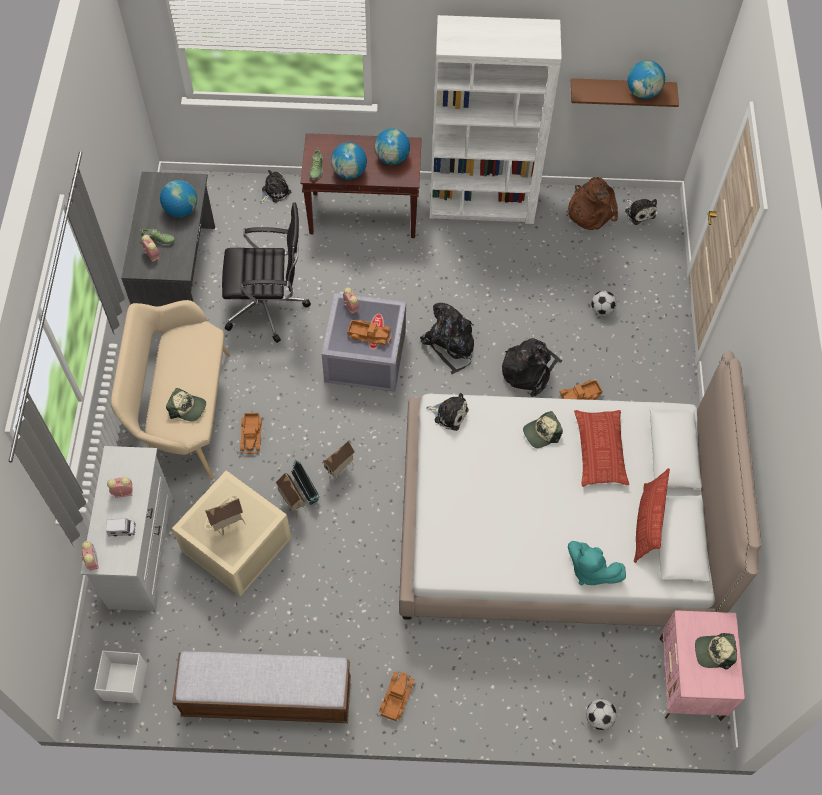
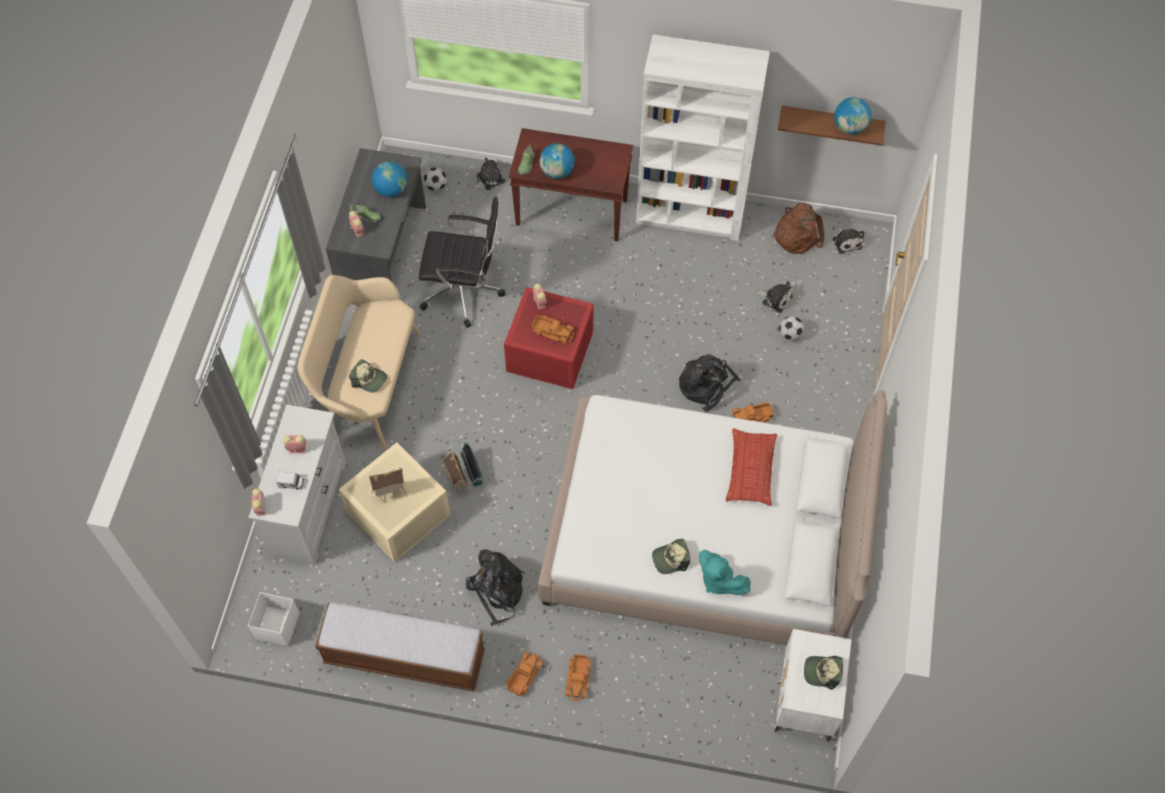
camera: 10 degrees right, 0 degrees up
(252, 435) = (429, 413): toy truck -> toy truck (578, 679)
(340, 471) = (507, 459): toy house -> none
(364, 355) = (549, 350): grey storage box -> red storage box
(392, 158) = (601, 162): globe -> none
(449, 414) = (613, 416): plush toy -> plush toy (775, 299)
(450, 344) = (634, 350): black backpack -> black backpack (497, 590)
(541, 433) = (698, 446): cap -> cap (671, 559)
(598, 718) = (711, 722): football -> football (436, 186)
(646, 524) = (781, 545): pillow -> none
(690, 679) = (806, 699): pink nightstand -> white nightstand

